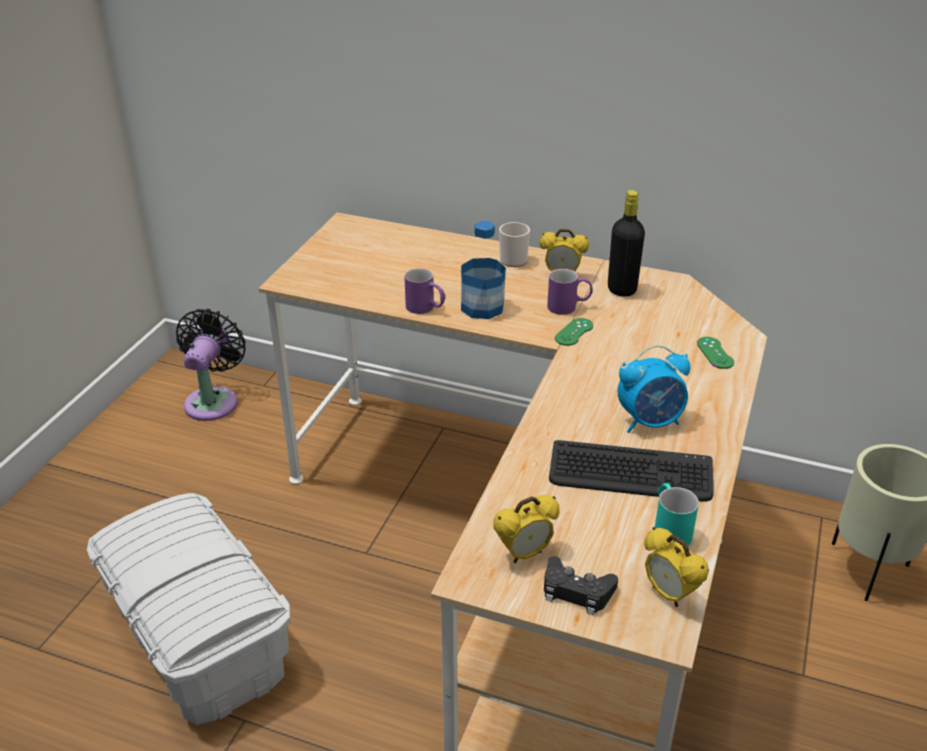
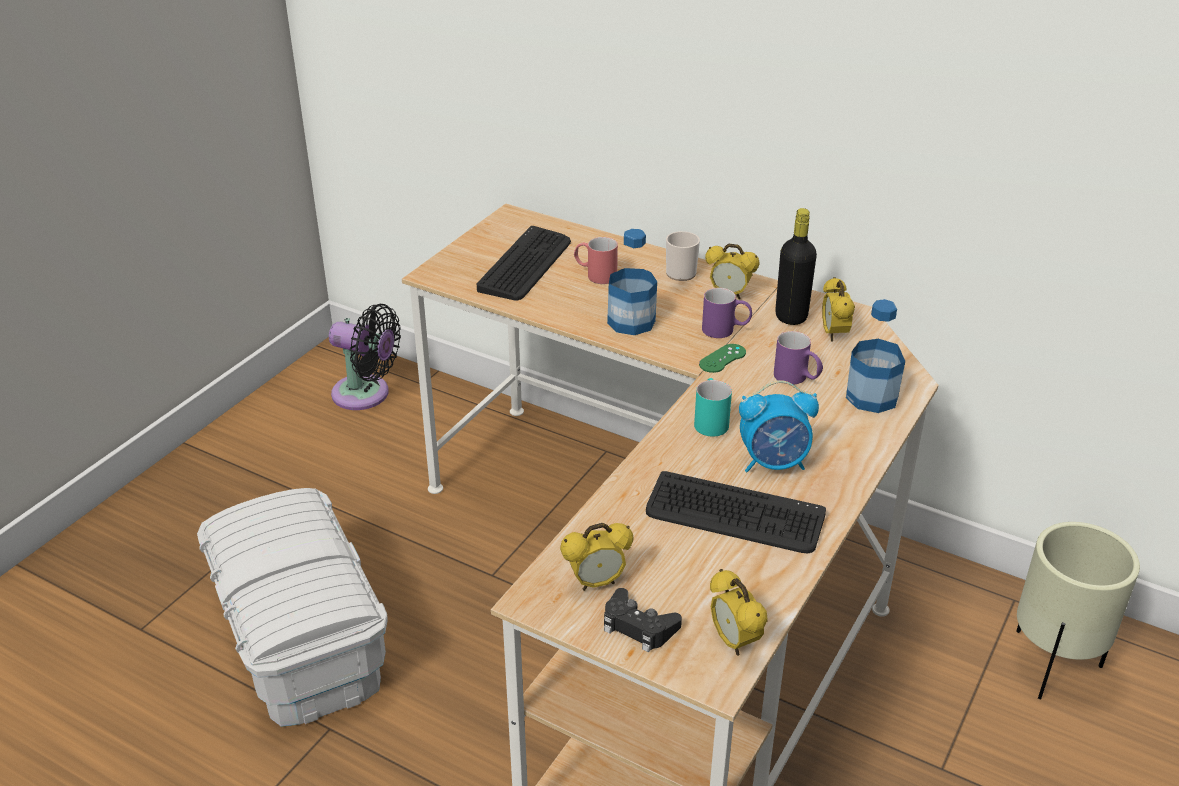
camera: 10 degrees right, 0 degrees up
(213, 400) = (366, 394): black fan -> black fan turned 90 degrees clockwise
(371, 265) = (526, 265): none -> keyboard
(426, 309) = (570, 318): purple mug -> purple mug (797, 379)
(437, 268) = (595, 275): none -> red mug
(663, 301) = (833, 334): none -> alarm clock
(669, 528) = (756, 576): turquoise mug -> turquoise mug (710, 420)
(715, 353) = (872, 397): green game controller -> bottle

